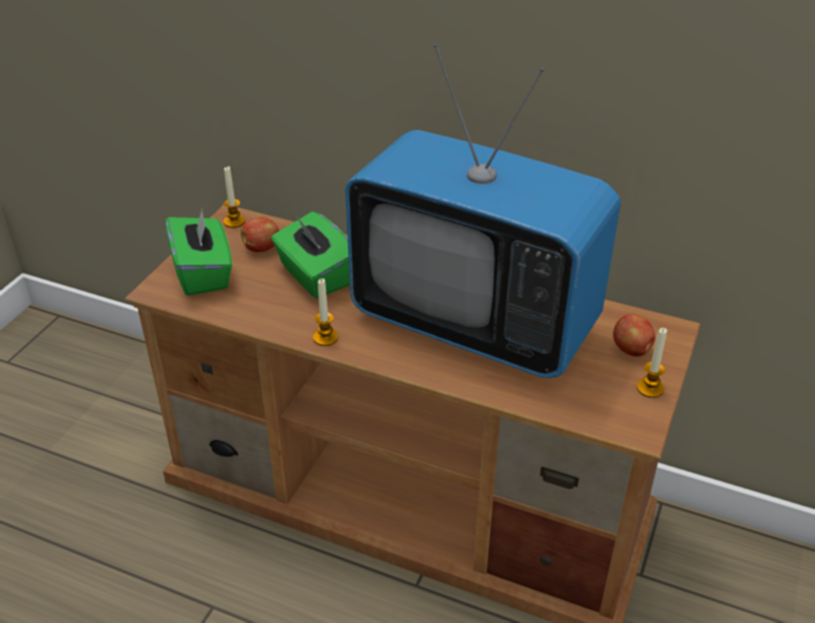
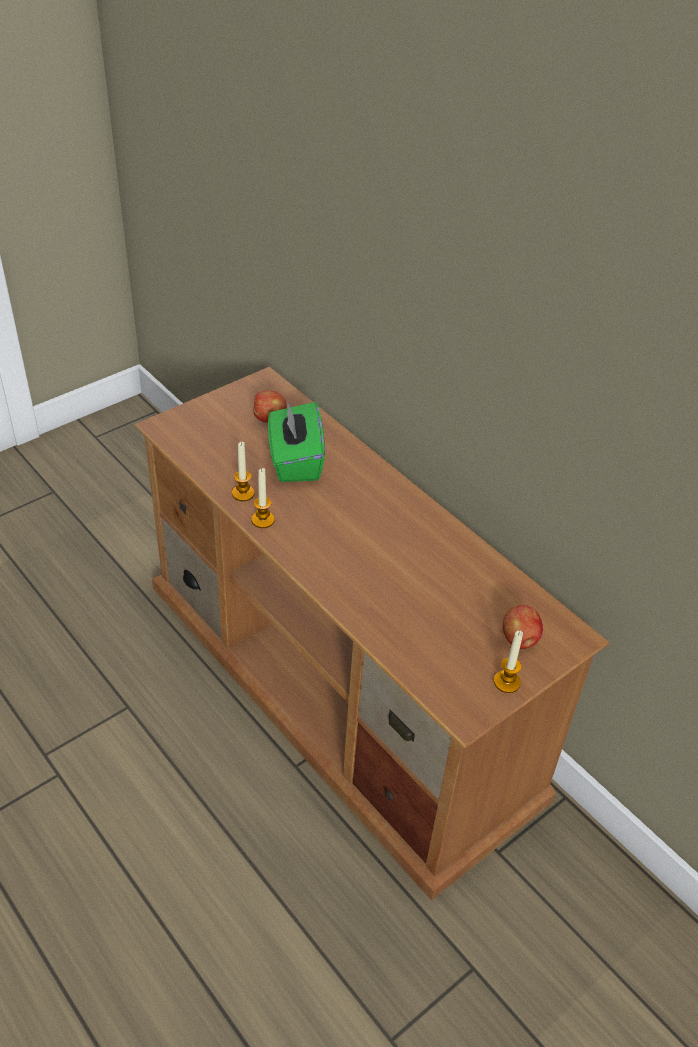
camera: 25 degrees right, 5 degrees up
(203, 273) = (208, 425): green tissue box -> none
(234, 221) = (265, 386): candle -> candle (243, 493)
(475, 322) = (398, 557): television -> none

